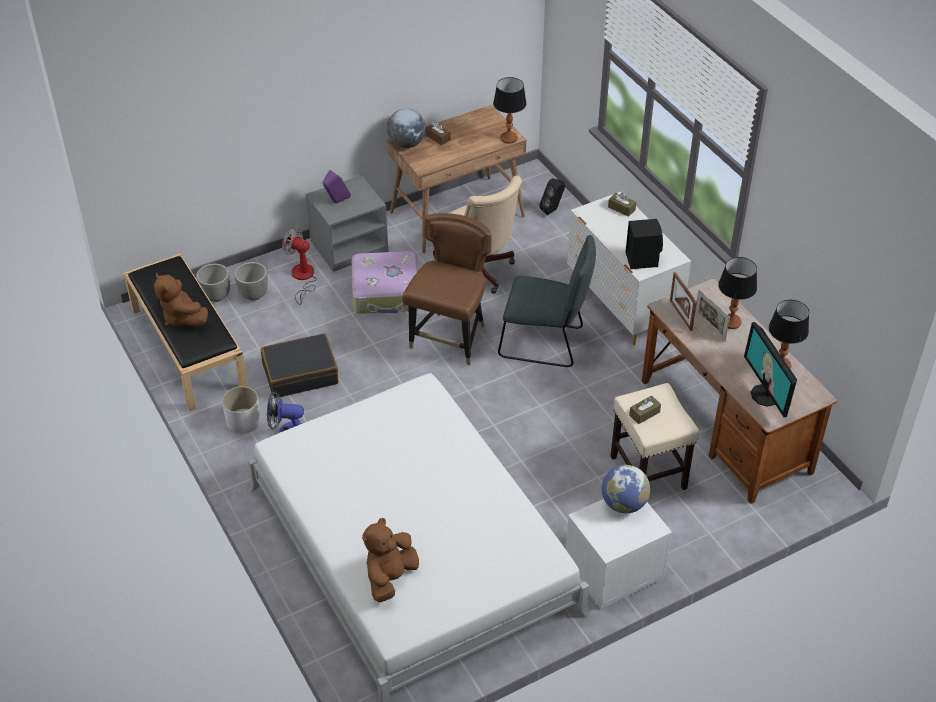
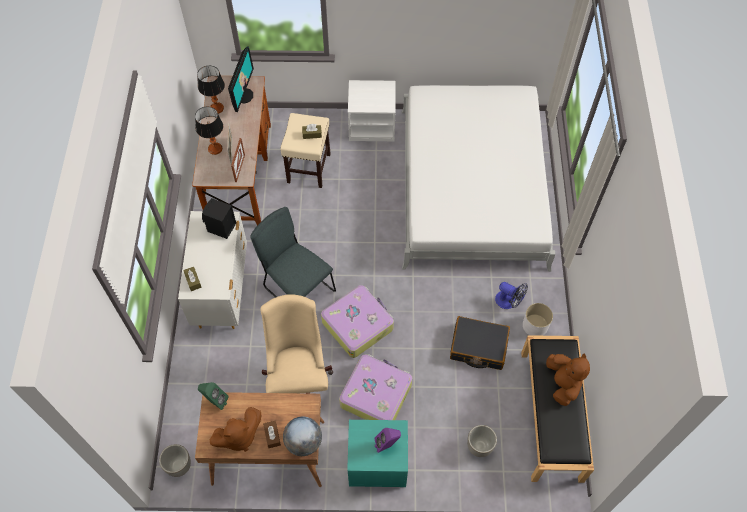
camera: 150 degrees left, 15 degrees up
(215, 296) = (510, 461): planter -> planter (179, 466)
(303, 278) = (432, 445): fan -> none
(349, 246) = (377, 463): grey nightstand -> turquoise nightstand
(390, 577) = (512, 120): brown plush toy -> brown plush toy (238, 437)
(450, 339) = (357, 324): brown chair -> suitcase
(509, 138) = (215, 401): table lamp -> green speaker
(552, 210) = (191, 415): black speaker -> none
(623, 504) = (361, 104): globe -> none

